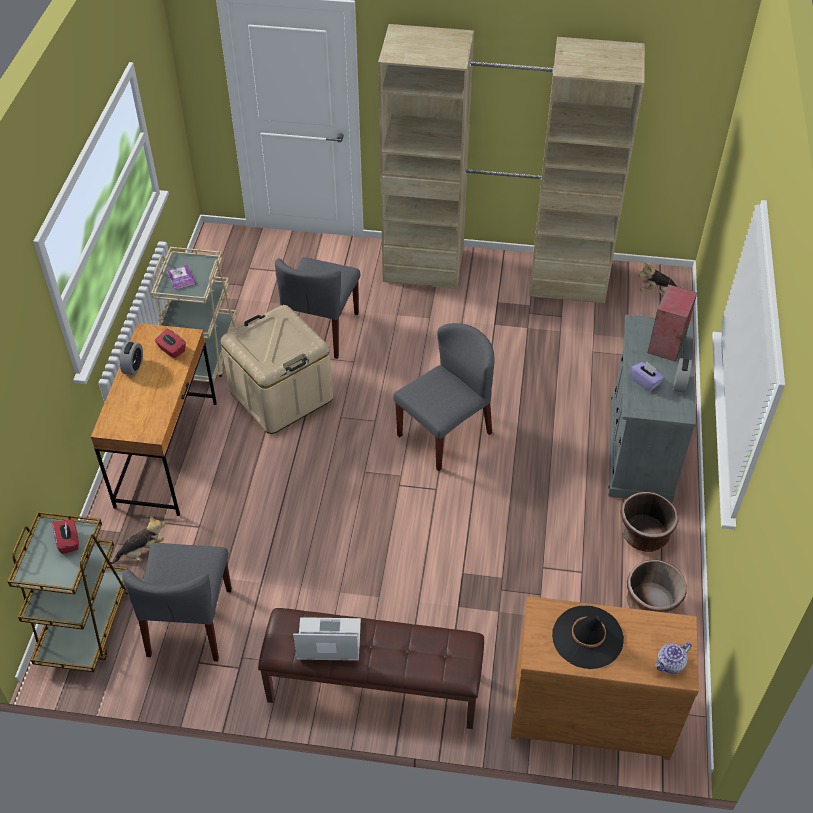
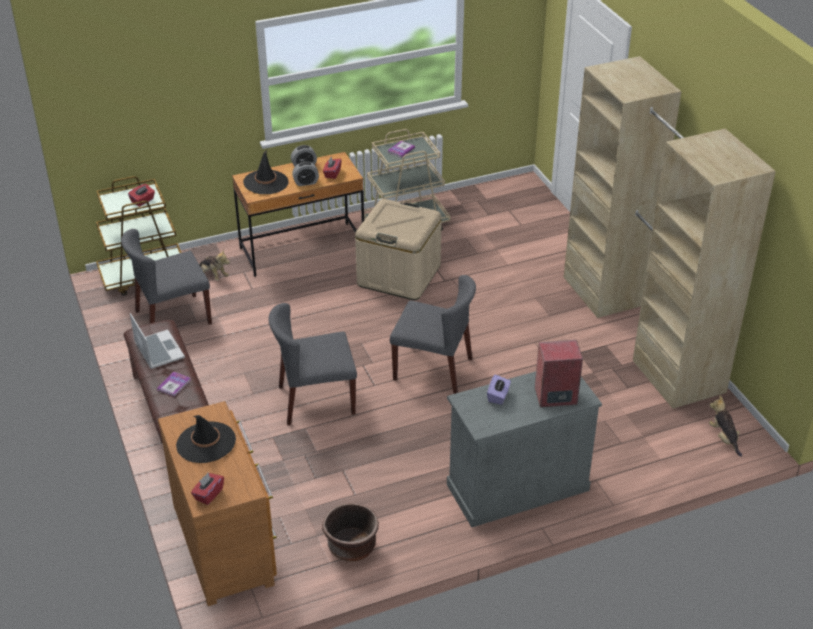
camera: 60 degrees right, 10 degrees down
(135, 412) = (266, 182): none -> black hat
(321, 330) = (480, 268): grey chair -> grey chair (315, 400)
(400, 647) = (174, 385): none -> book
(644, 535) = (422, 520): brown planter -> none
(670, 664) = (208, 494): teapot -> red tissue box
(680, 384) = (514, 417): alarm clock -> alarm clock (306, 182)

